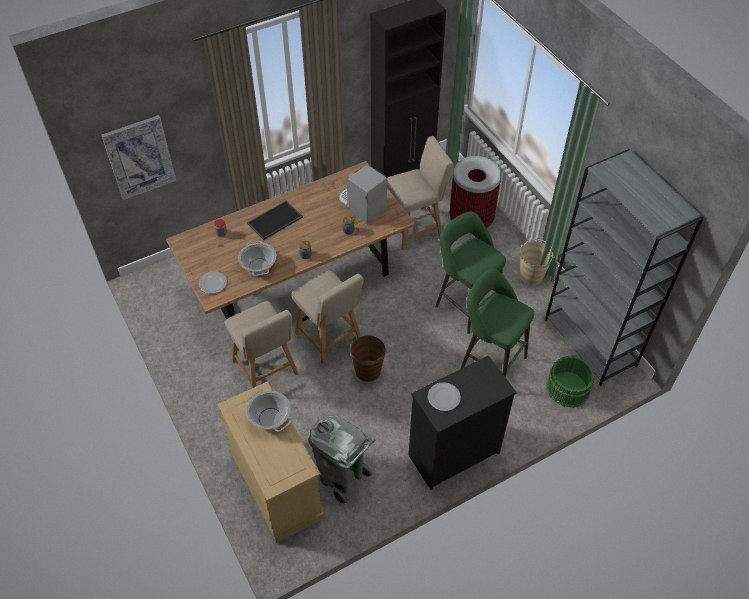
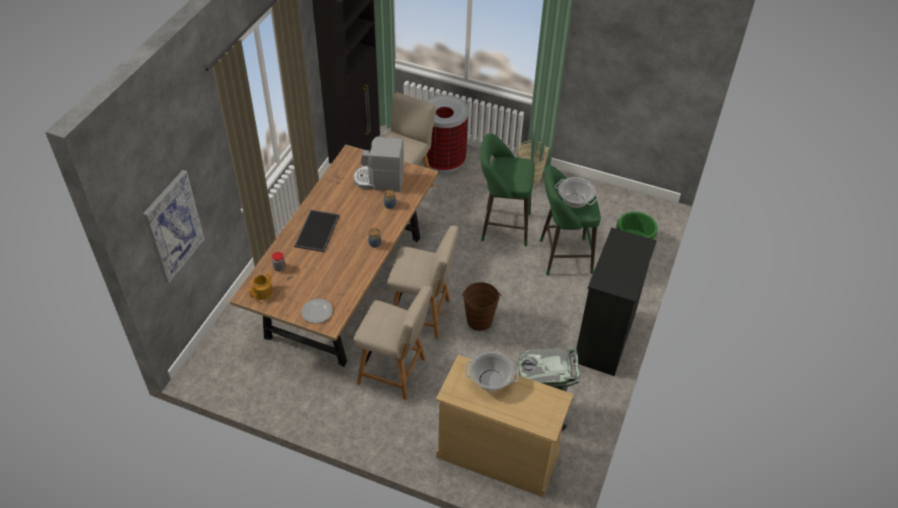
camera: 40 degrees left, 5 degrees down
(193, 245) = (263, 292): none -> teapot
(259, 266) = (343, 275): cooking pot -> cooking pot (575, 200)
(444, 398) = (614, 275): plate -> none
(590, 343) = (617, 202): grey bookcase -> none

